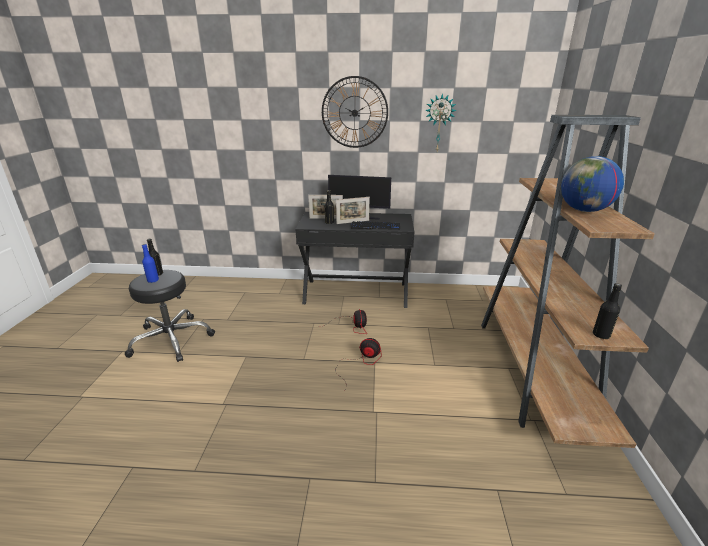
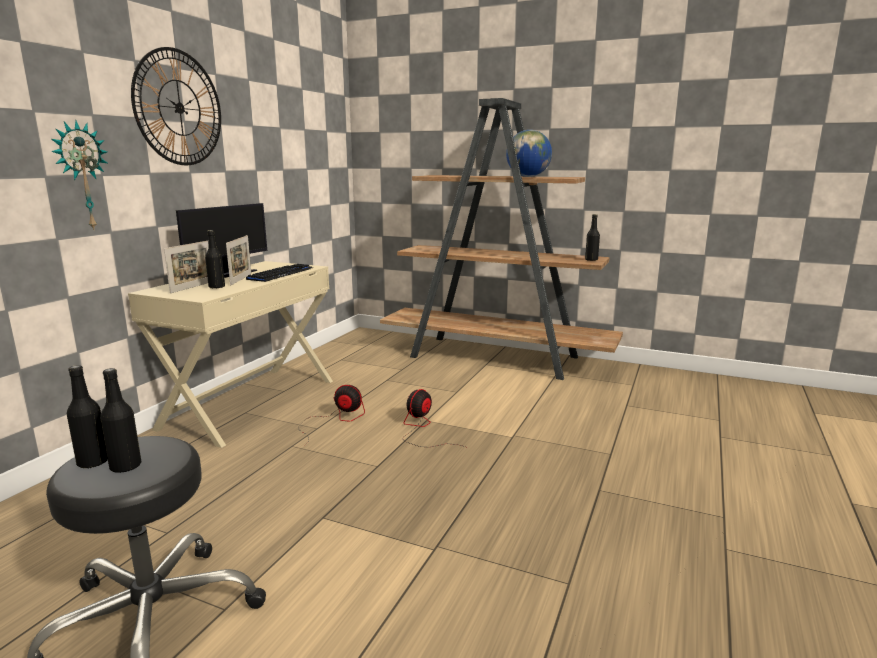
camera: 70 degrees left, 10 degrees down
(153, 280) = (125, 466): blue bottle -> black bottle
(356, 293) = (250, 403): black desk -> beige desk
(439, 123) = (272, 130): wall clock -> wall clock (81, 176)

